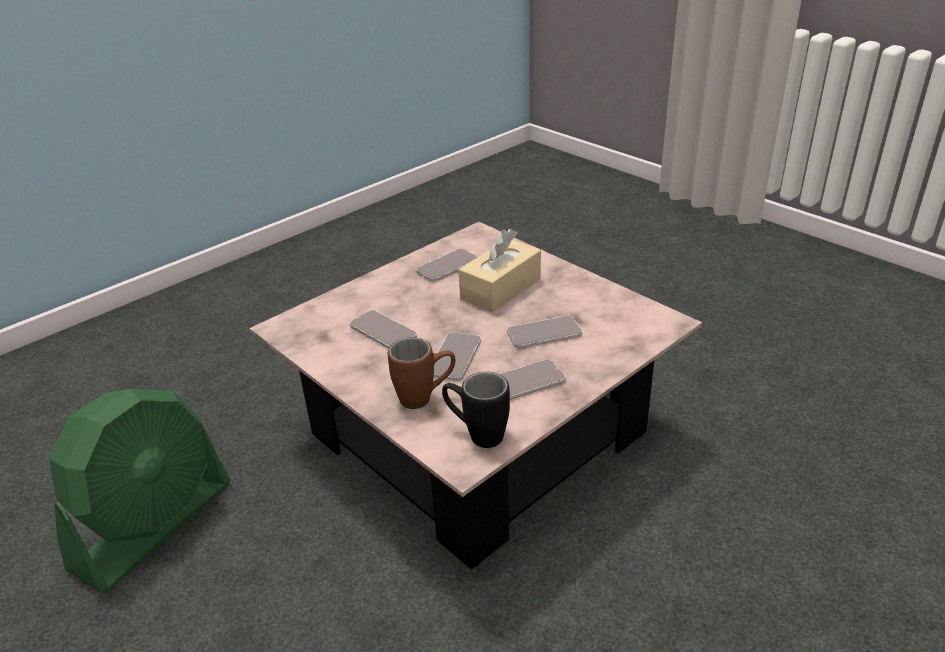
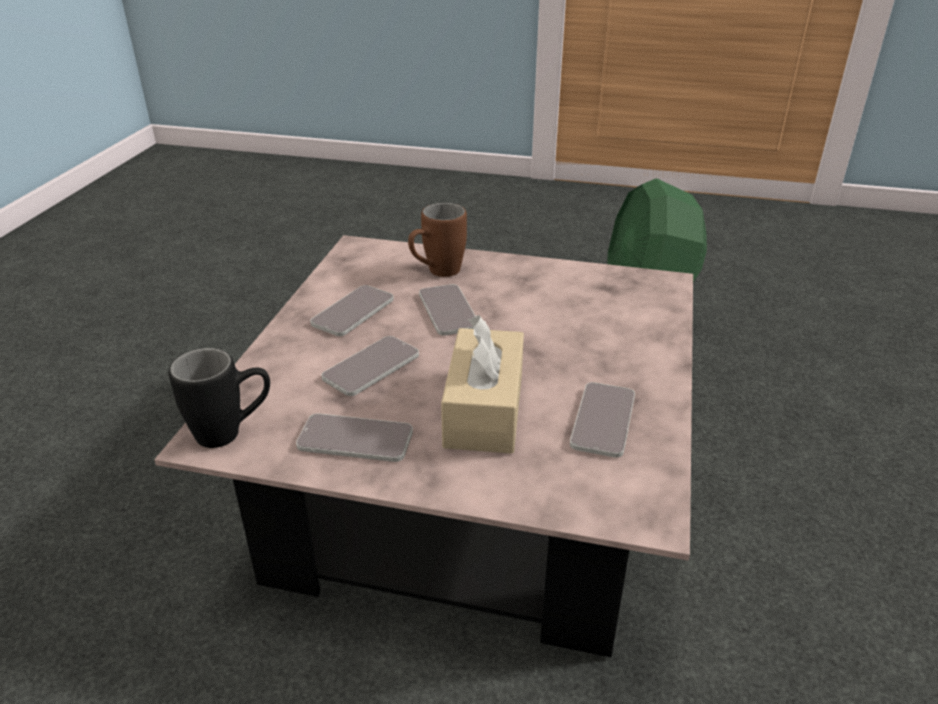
camera: 145 degrees right, 0 degrees up
(383, 331) = (557, 311): phone -> phone (355, 439)
(476, 434) = (363, 264): black mug -> black mug (232, 432)

